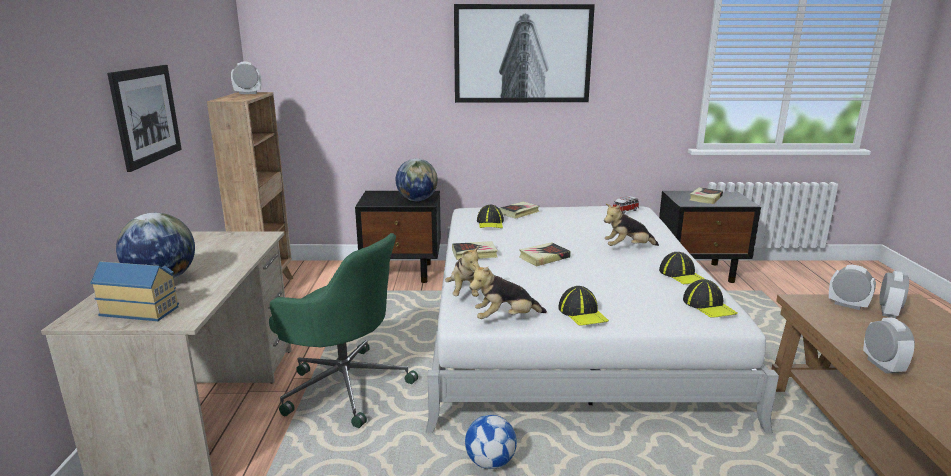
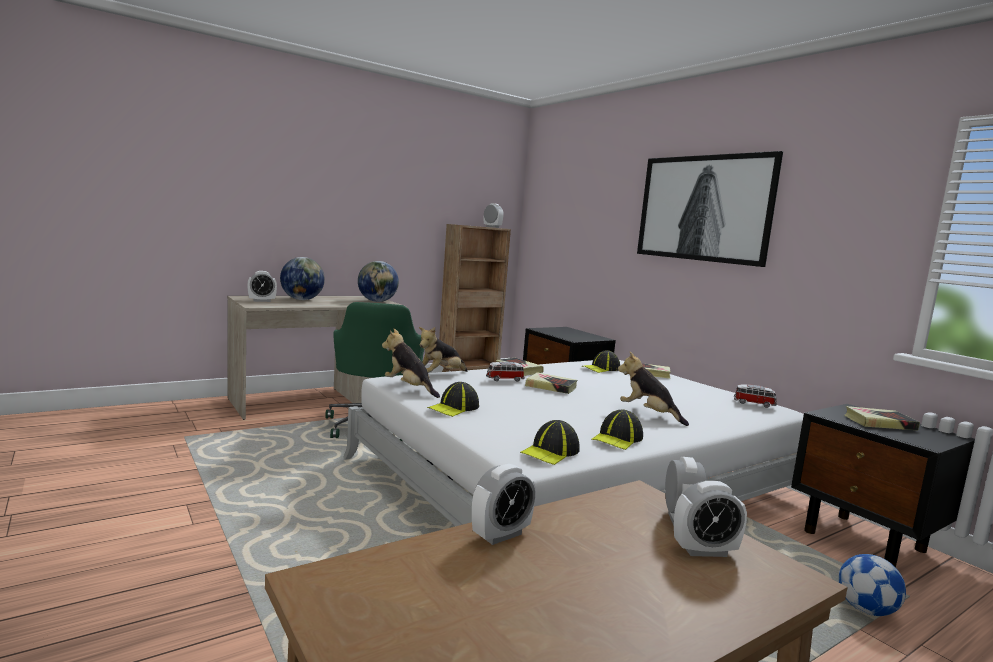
camera: 55 degrees right, 10 degrees down
(141, 309) = (262, 301): toy house -> alarm clock
(146, 115) = (374, 216): picture -> none
(417, 200) = (576, 337): globe -> globe (377, 301)
(490, 462) = (327, 484): football -> football (866, 610)
(507, 268) = (504, 379): none -> toy car

